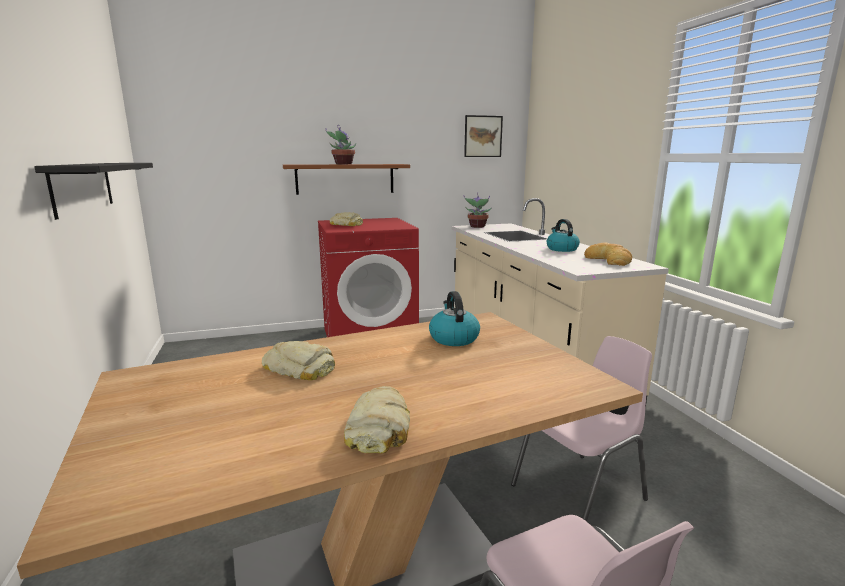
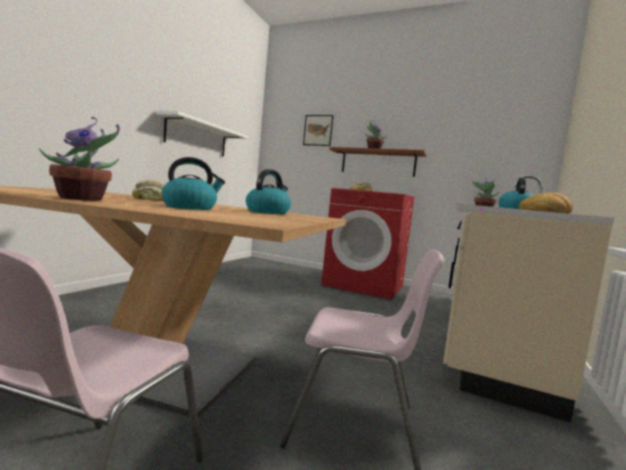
camera: 40 degrees right, 10 degrees down
(82, 187) = (197, 137): black shelf -> white shelf
(379, 428) = (84, 199): bread -> potted plant
(440, 377) = (190, 207): none -> kettle
(483, 136) = (511, 132): picture -> picture (318, 130)

